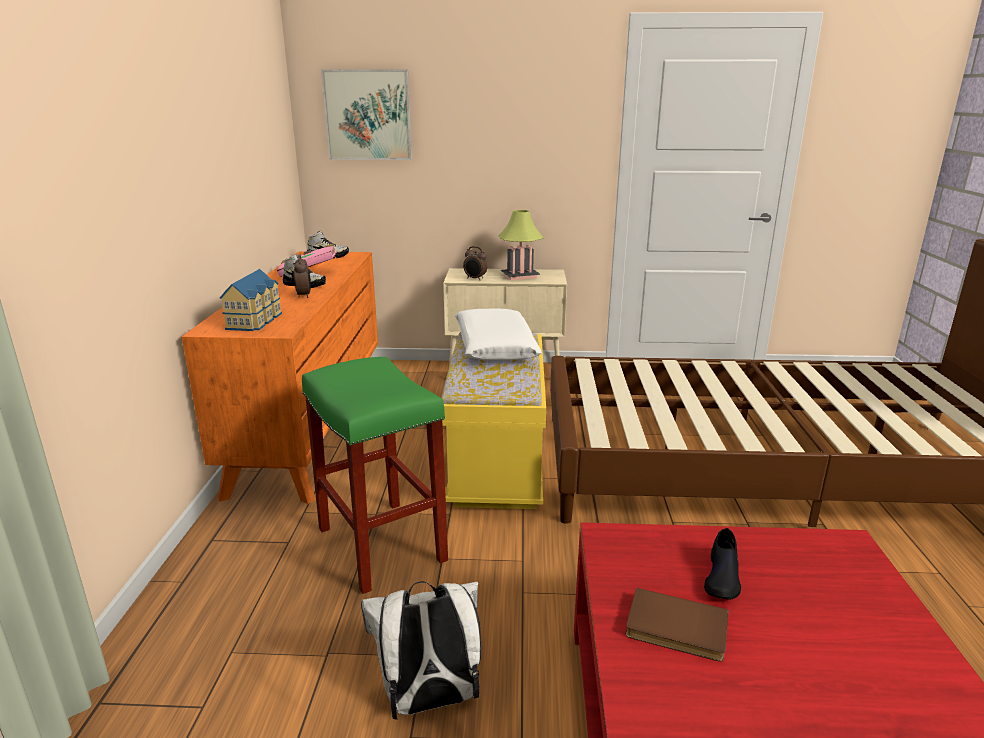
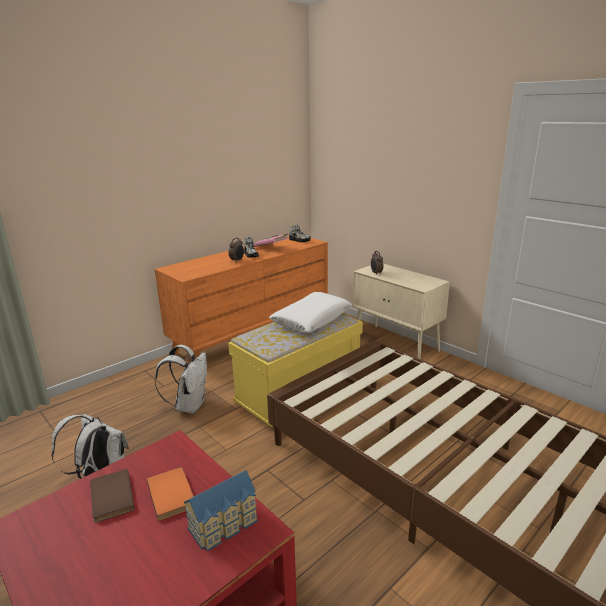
camera: 45 degrees right, 0 degrees up
(256, 320) = (191, 269): toy house -> toy house (225, 524)
(368, 115) = (343, 155): picture -> none
(379, 543) = (189, 405): green stool -> white backpack
(520, 276) = (407, 278): table lamp -> none
(722, 577) = (173, 494): black shoe -> orange book

